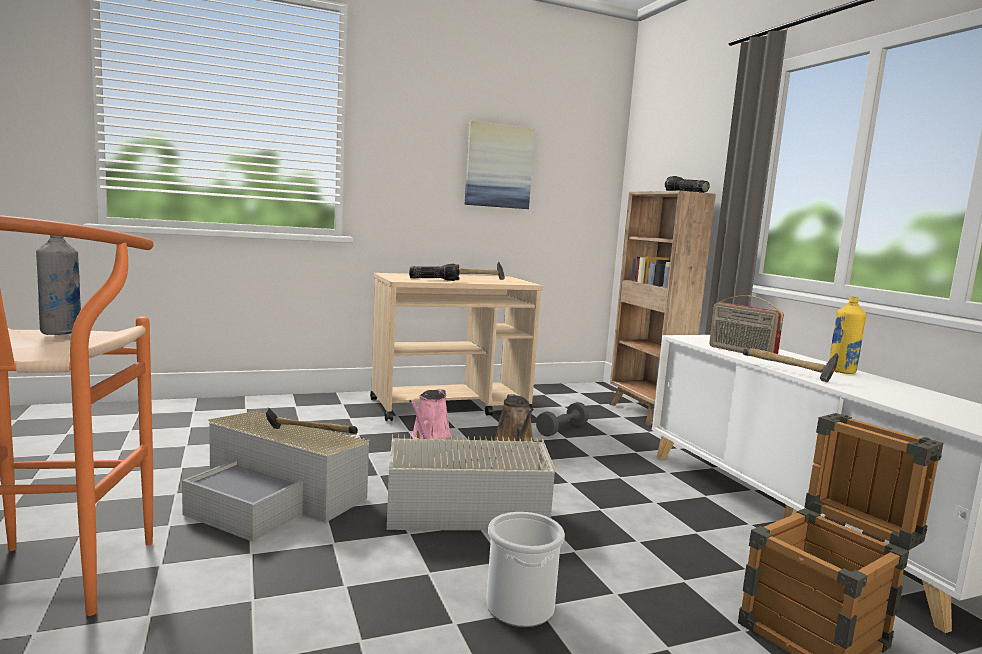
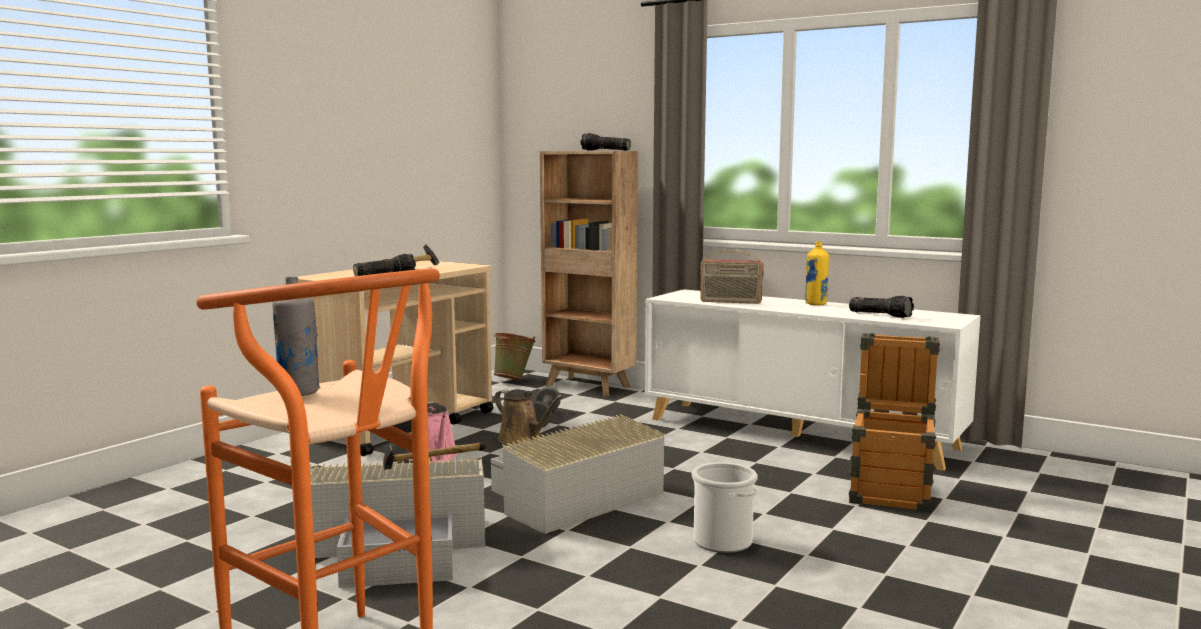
camera: 35 degrees left, 0 degrees up
(498, 166) = (386, 128): picture -> none
(593, 393) = (514, 379): none -> green bucket
(787, 371) = (790, 311): hammer -> none
(902, 398) = (881, 315): none -> flashlight

